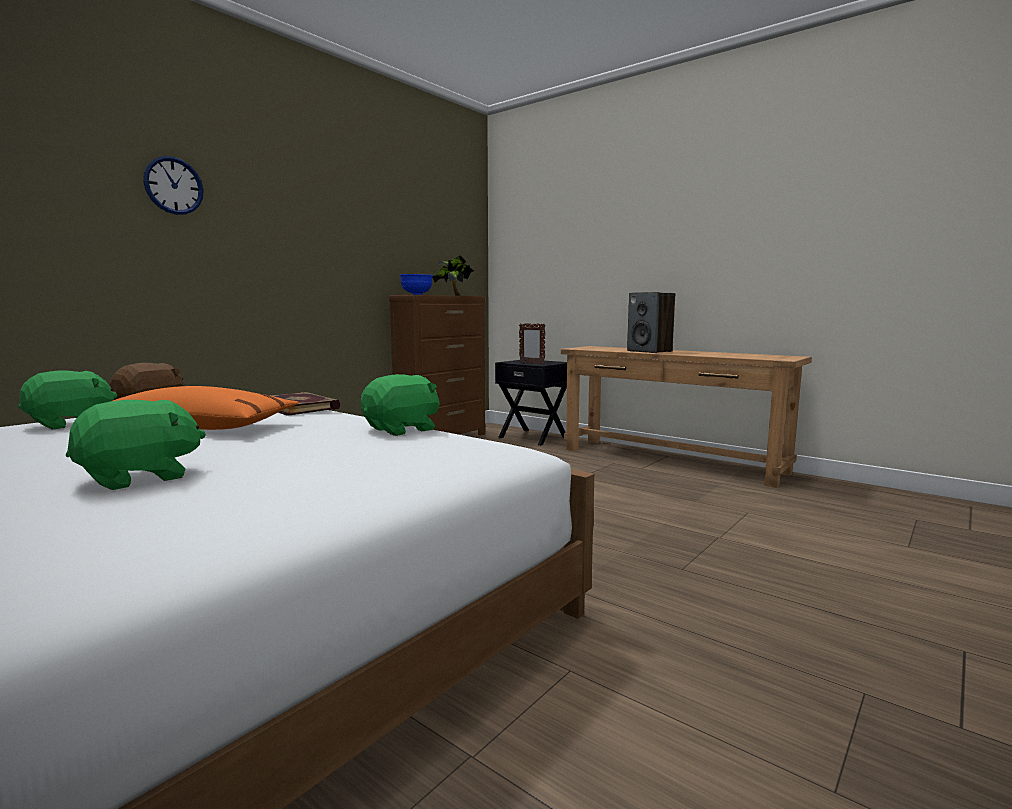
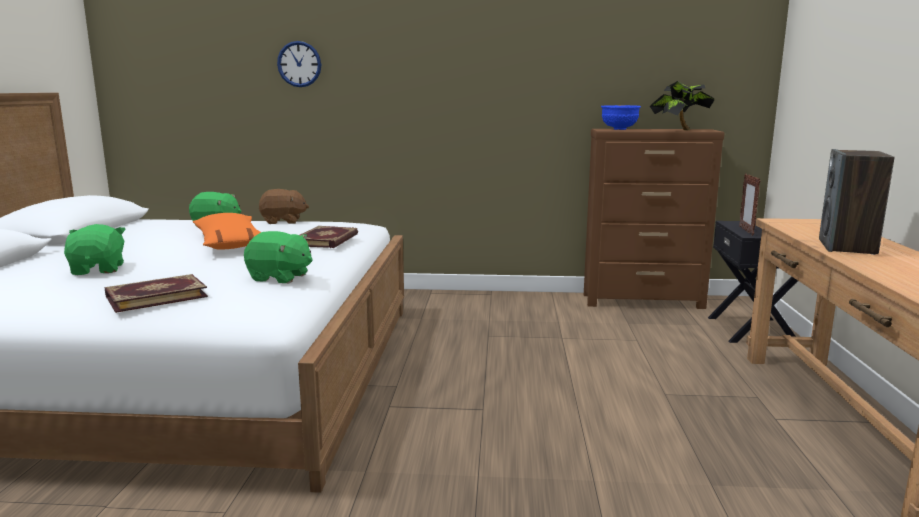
camera: 55 degrees right, 5 degrees up
(140, 478) = (99, 269): green plush toy -> green plush toy turned 120 degrees counterclockwise
(174, 185) = (377, 41): wall clock -> wall clock (299, 64)
(370, 465) = (156, 296): none -> book

